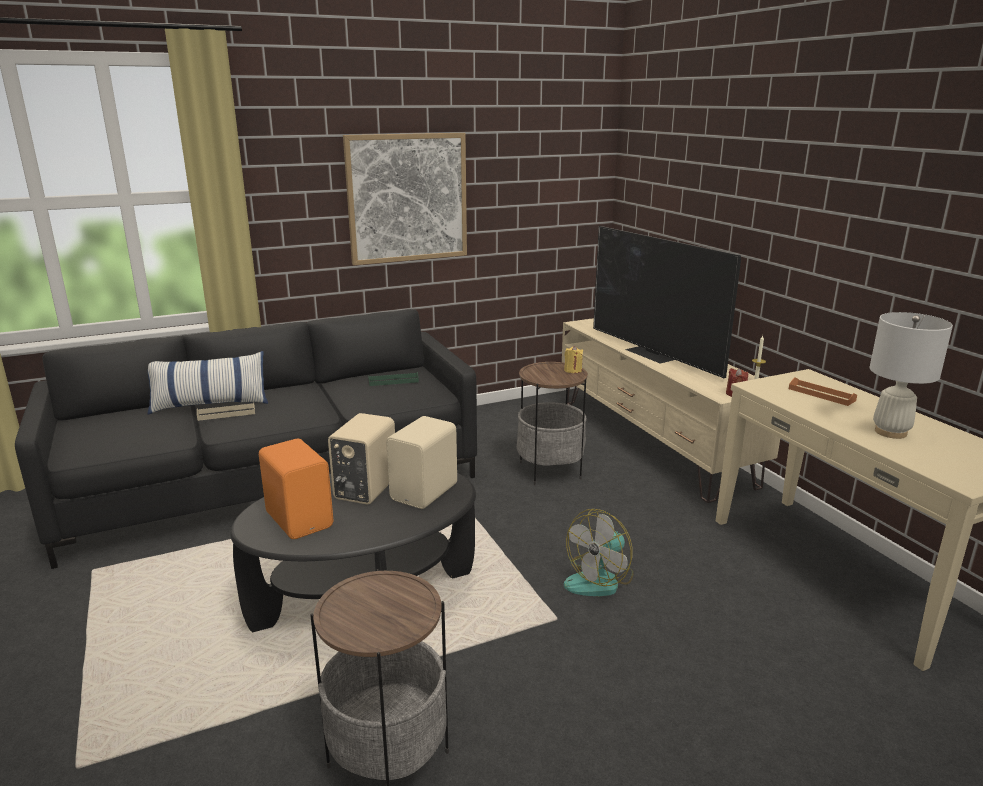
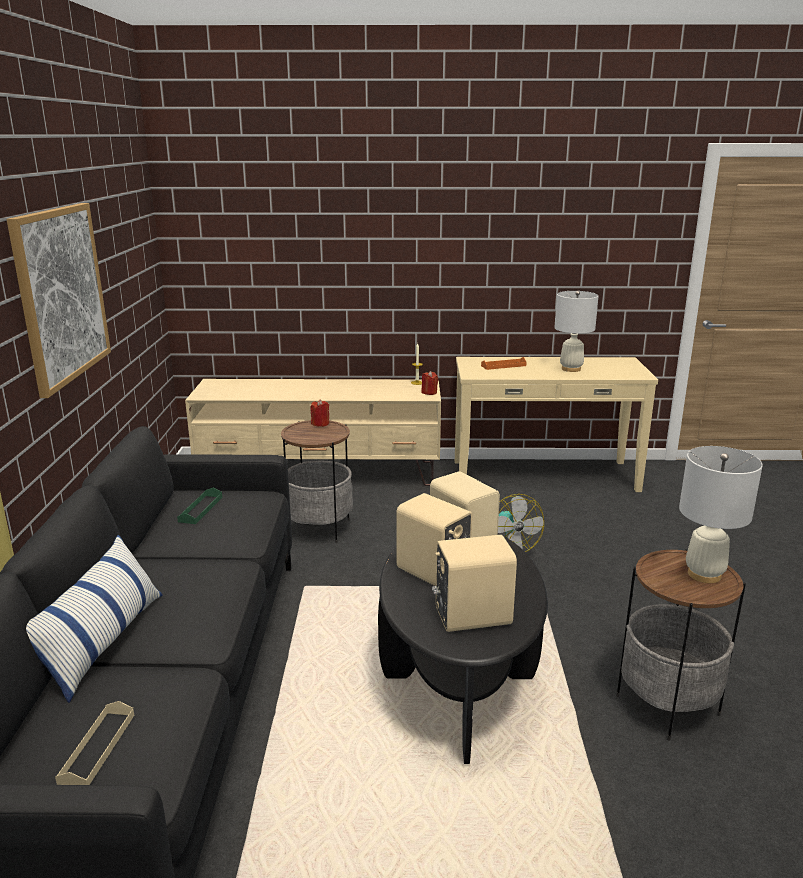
camera: 65 degrees left, 0 degrees up
(226, 414) = (160, 629): beige tray -> beige tray (97, 748)
(301, 519) = (471, 615): orange speaker -> beige speaker
(386, 620) = (704, 574): none -> white table lamp
(573, 370) = (320, 424): yellow candle -> red candle
(653, 354) = (318, 392): television -> none

